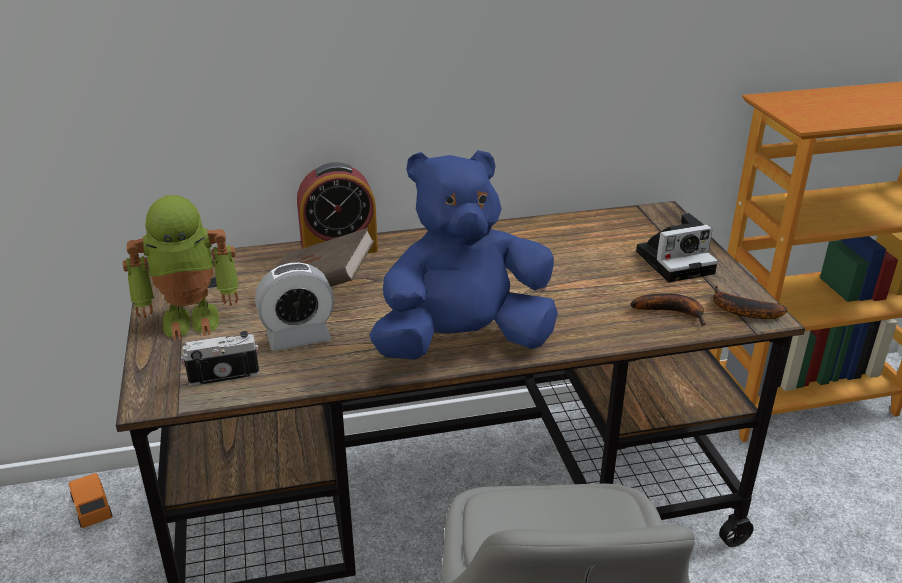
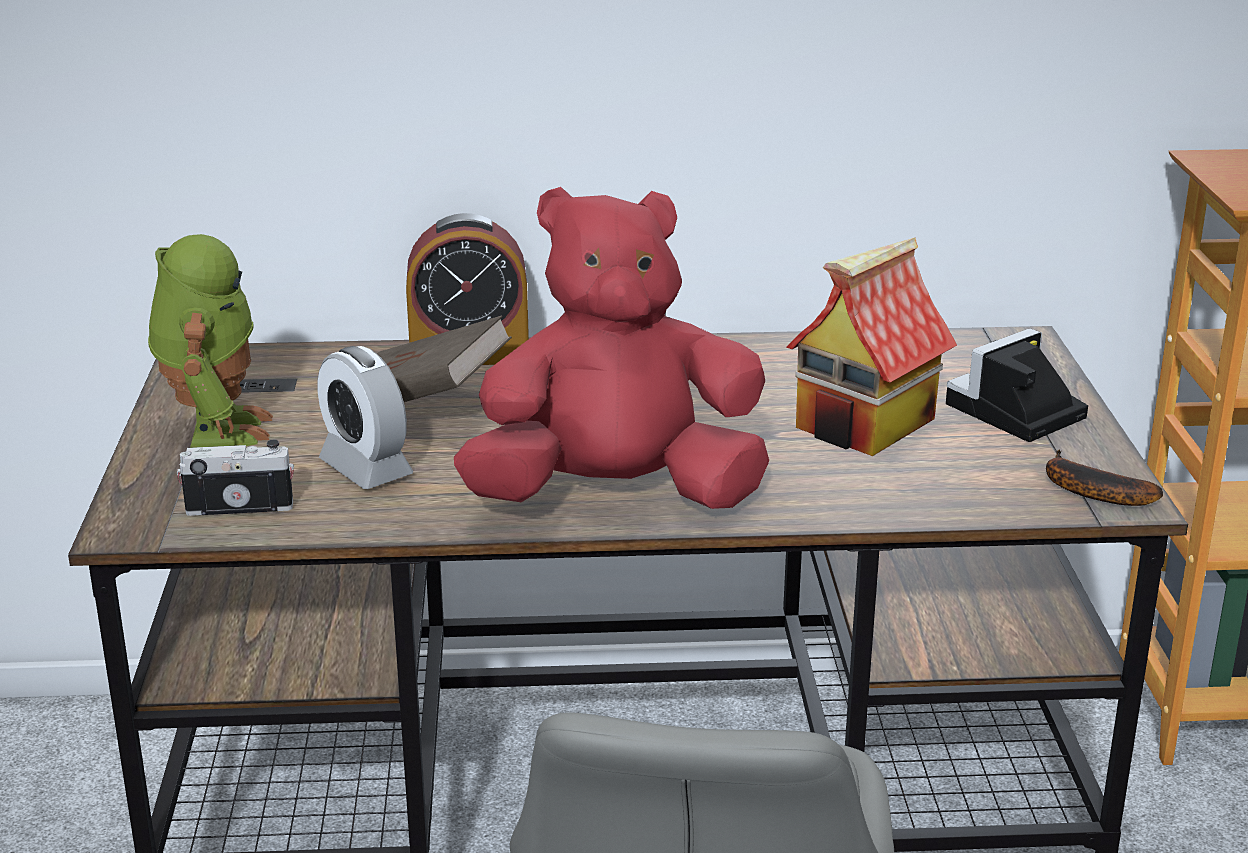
camera: 10 degrees right, 5 degrees down
(92, 508) = (57, 746): orange toy car -> none
(191, 318) = (215, 429): toy robot -> toy robot turned 90 degrees counterclockwise
(298, 338) = (365, 468): alarm clock -> alarm clock turned 60 degrees clockwise
(463, 342) = (616, 496): blue plush toy -> red plush toy
(595, 277) = (866, 425): none -> toy house
(673, 312) = (973, 483): banana -> none
(677, 261) = (1013, 413): camera -> camera turned 150 degrees clockwise

